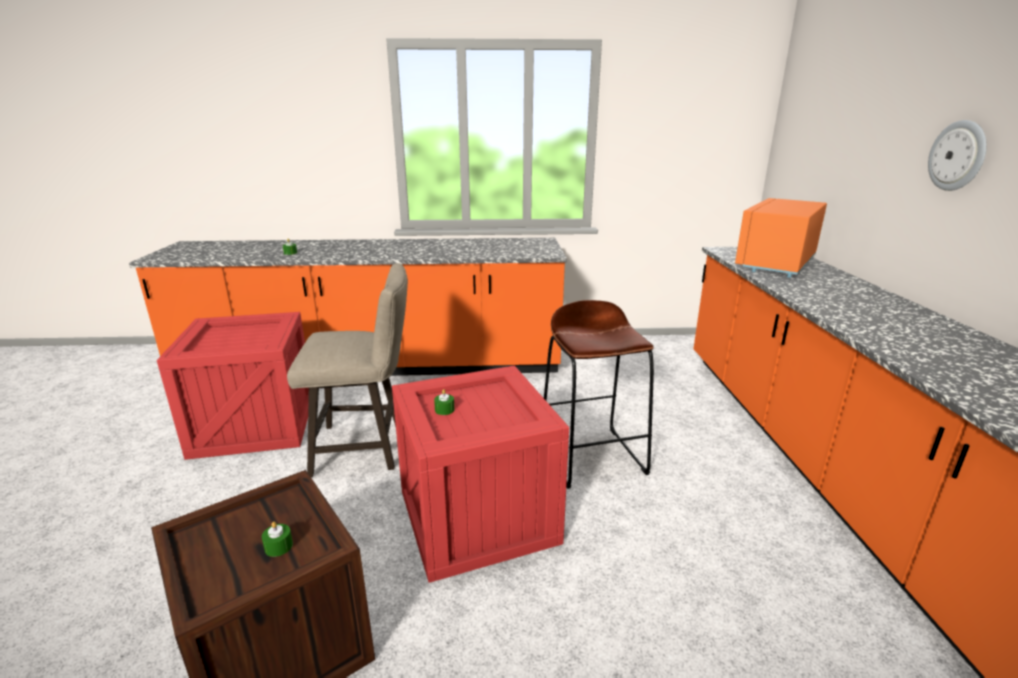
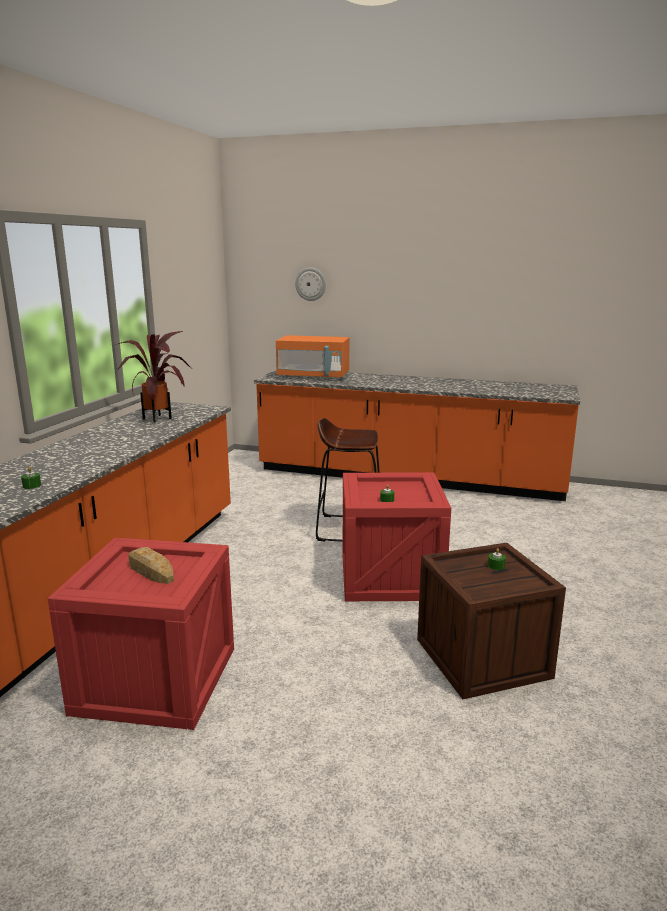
camera: 70 degrees left, 5 degrees down
(243, 337) = (150, 571): none -> bread
(366, 447) = (266, 612): beige stool -> none
(492, 247) = (160, 418): none -> potted plant
(775, 263) = (313, 377): orange microwave -> orange microwave turned 45 degrees counterclockwise
(958, 156) = (399, 299): wall clock -> wall clock (310, 284)

